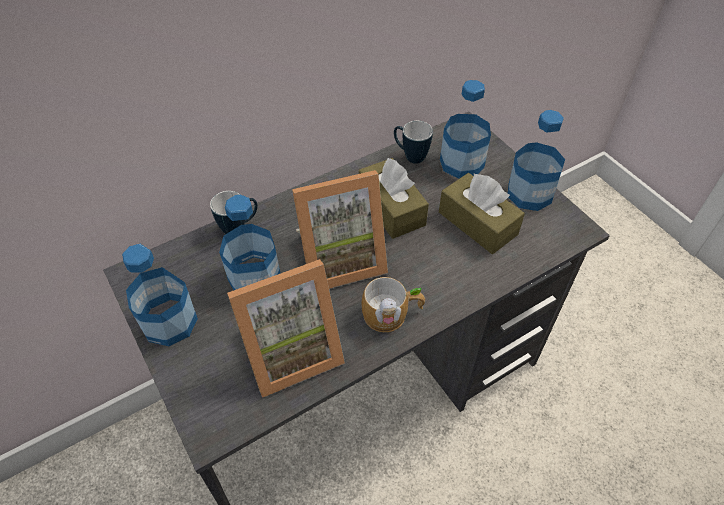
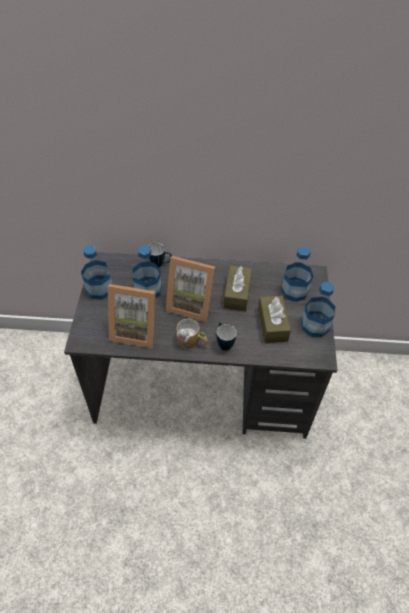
camera: 35 degrees right, 0 degrees up
(410, 156) = (271, 273): mug -> mug (223, 343)

